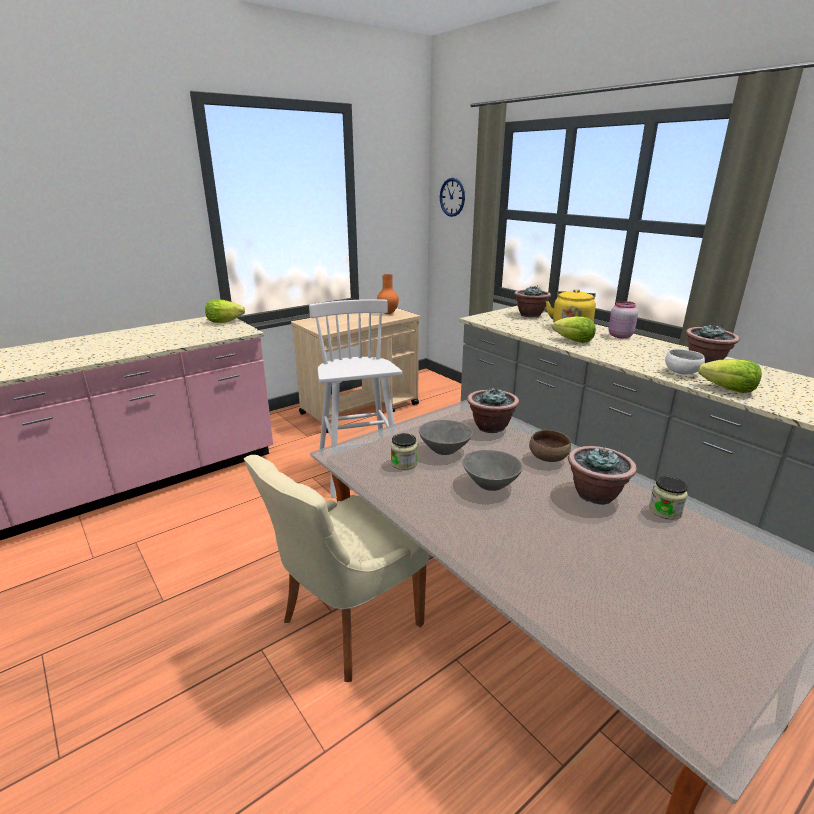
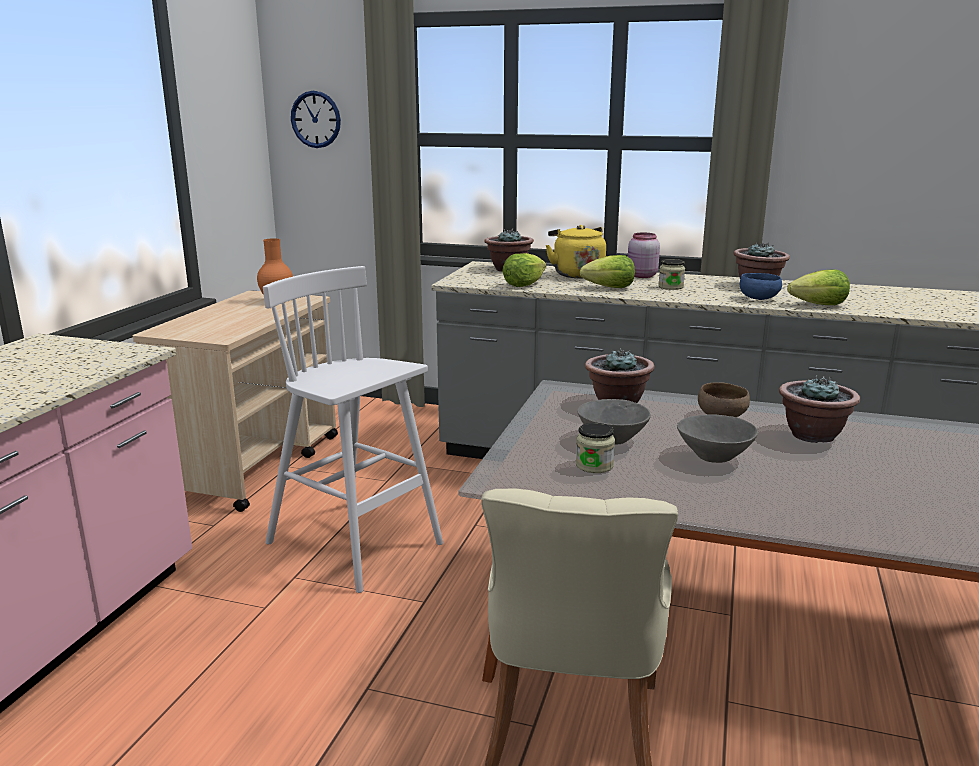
camera: 35 degrees left, 5 degrees down
(224, 322) = (64, 346): lettuce -> lettuce (523, 285)
(665, 511) = (880, 430): jar -> jar (670, 287)
(682, 373) = (759, 298): white bowl -> blue bowl

